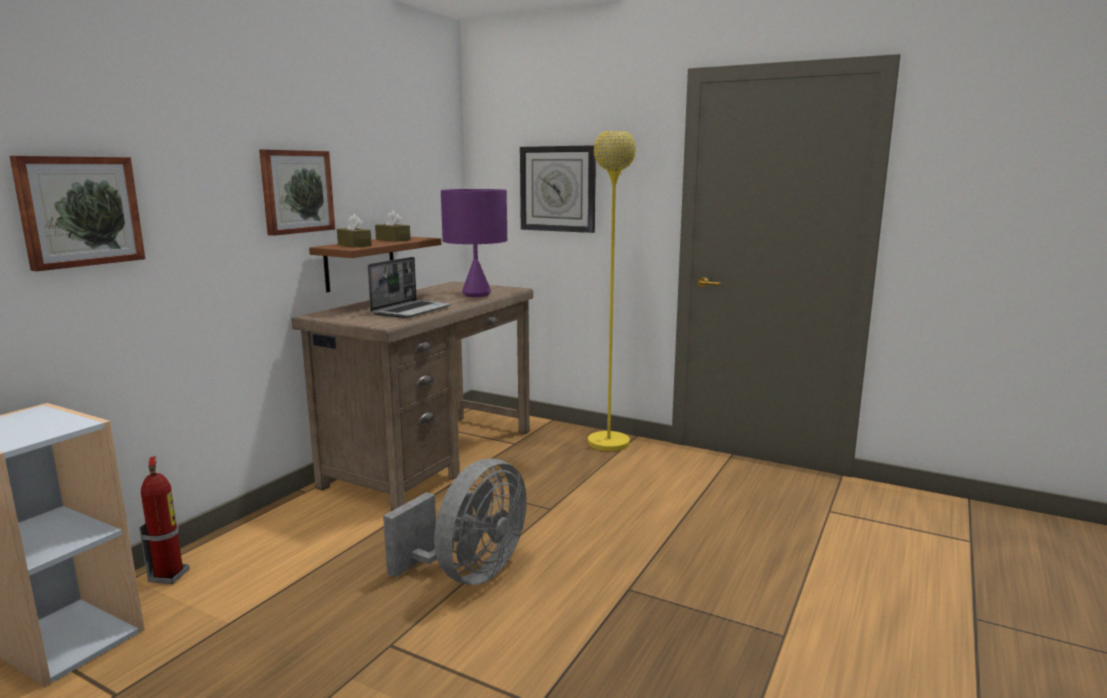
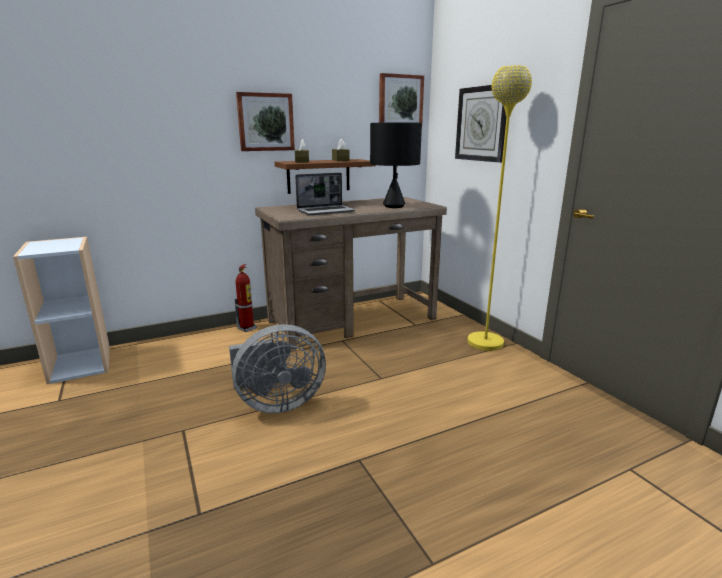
camera: 35 degrees right, 5 degrees up
(79, 211) = (108, 128): picture -> picture (400, 101)
(169, 575) = (151, 348): fire extinguisher -> fire extinguisher (247, 328)
(476, 295) = (394, 206): purple table lamp -> black table lamp

